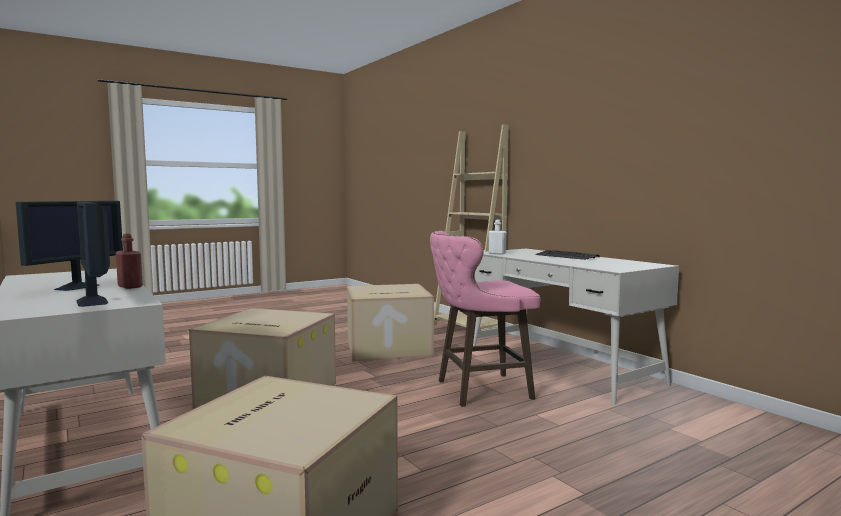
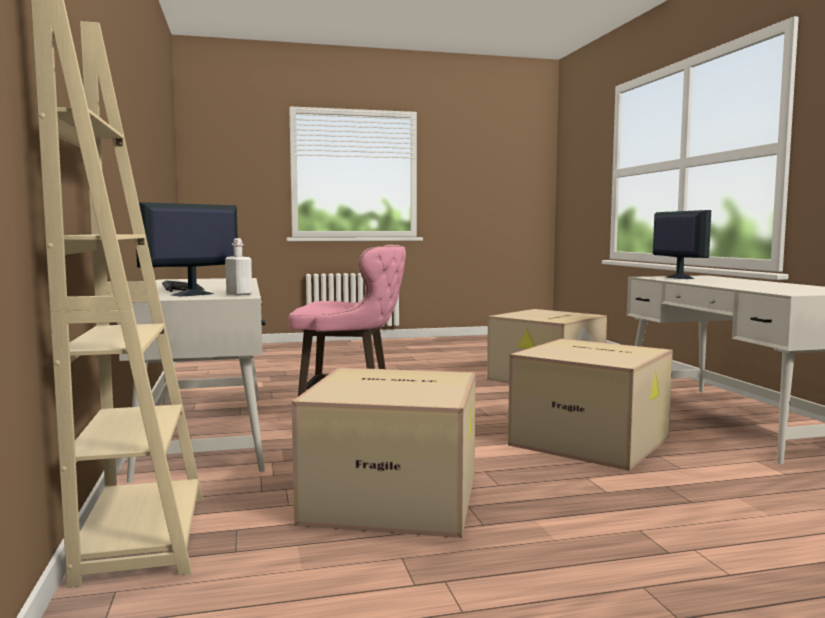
camera: 160 degrees left, 0 degrees up
(78, 287) = (736, 283): monitor -> monitor (191, 294)
(130, 286) = (689, 282): red bottle -> none

